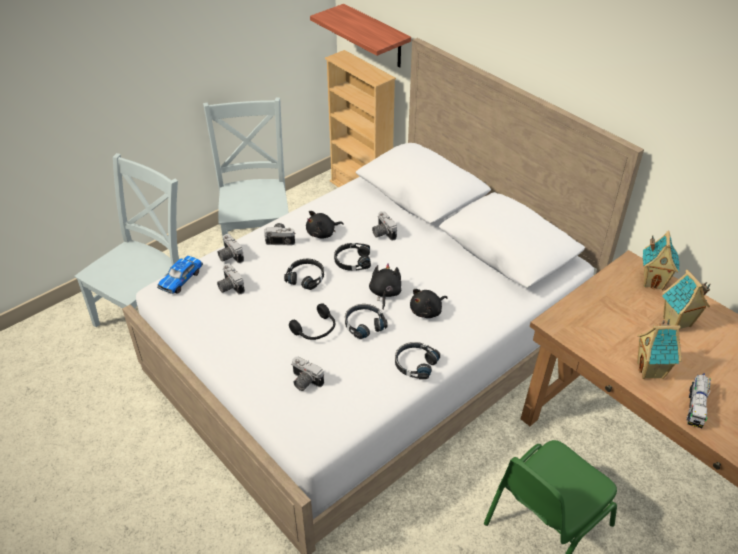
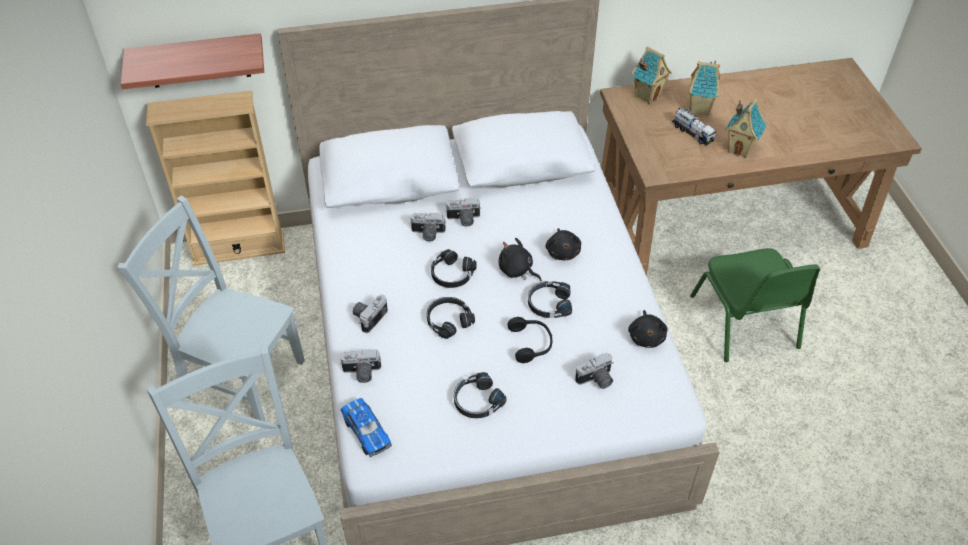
camera: 60 degrees left, 5 degrees up
(229, 287) = (413, 391): camera -> camera (463, 219)
(322, 233) = (389, 279): black plush toy -> black plush toy (646, 337)
(415, 364) = (623, 290): black headphones -> black headphones (477, 401)
(695, 407) = (787, 147): toy truck -> toy truck (692, 133)

